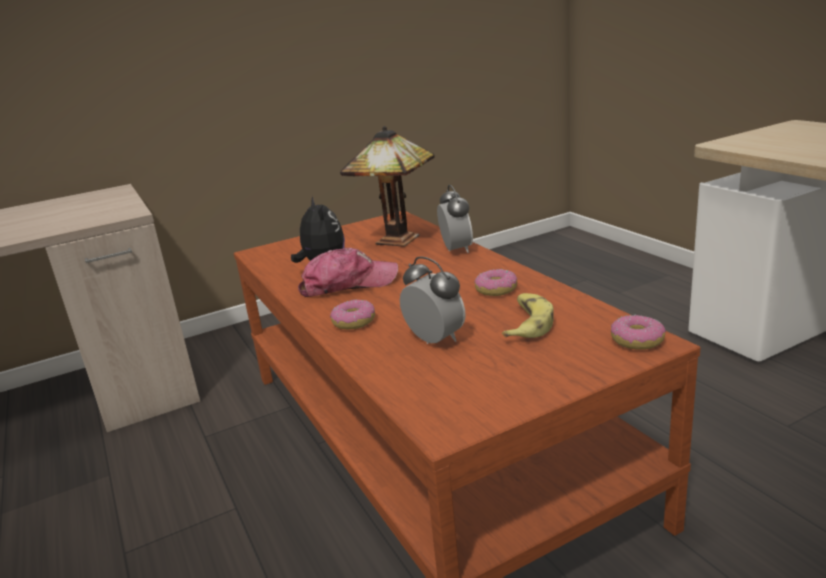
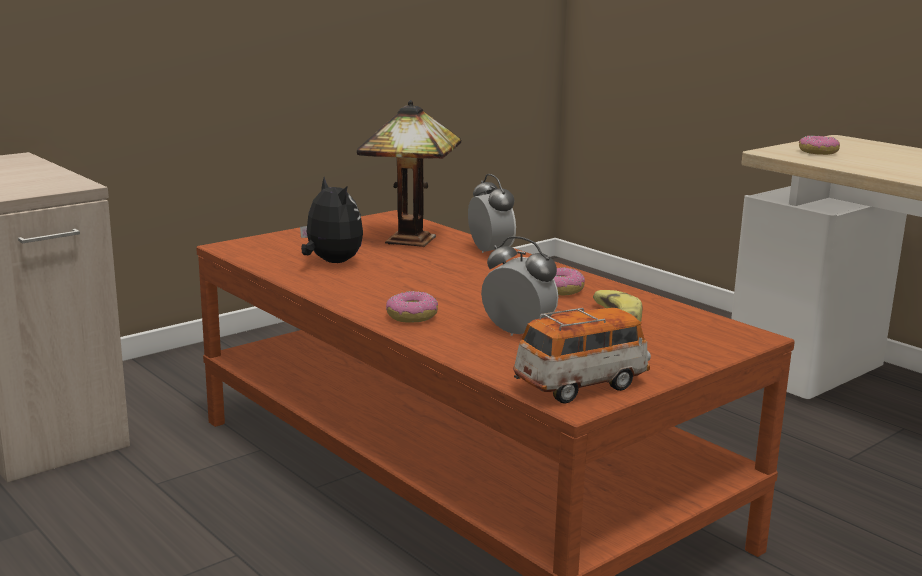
camera: 15 degrees left, 5 degrees down
(348, 284) = (378, 281): cap -> none
(462, 406) = (581, 385): none -> toy car
(637, 341) = (732, 334): donut -> donut (818, 152)

